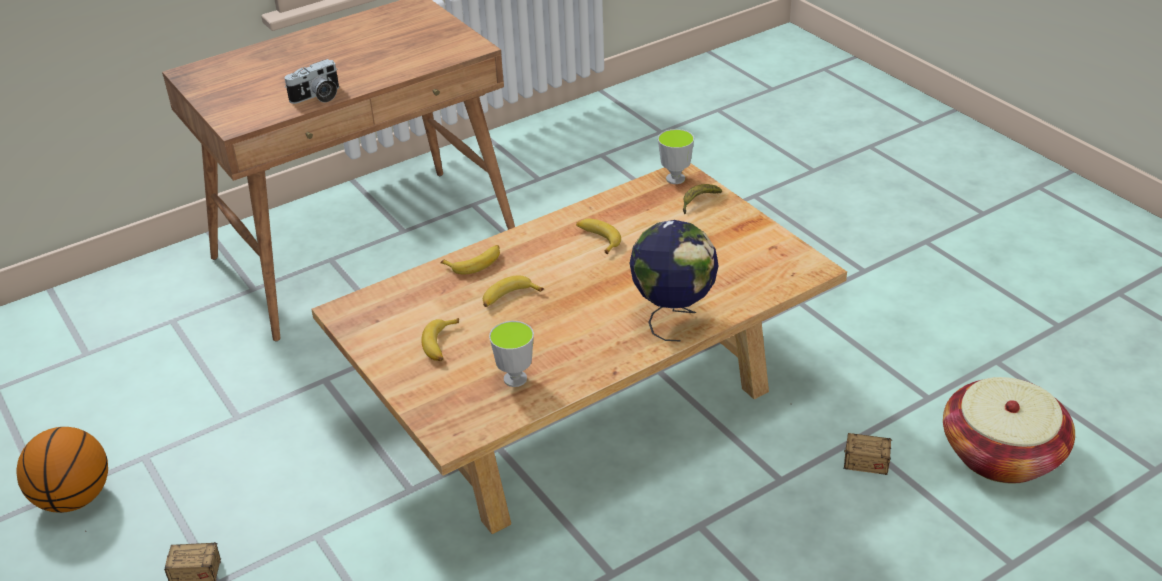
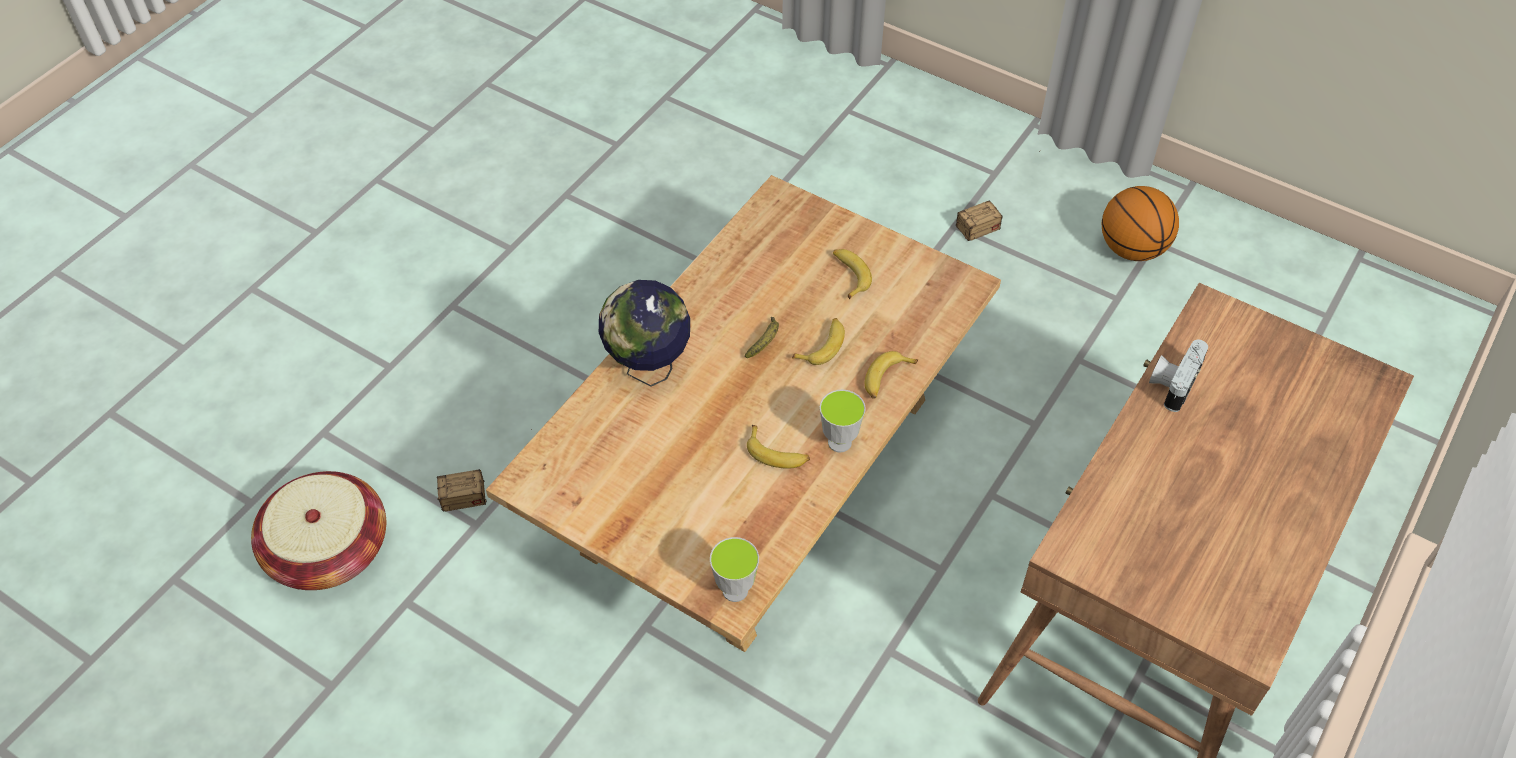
camera: 155 degrees right, 15 degrees up
(515, 379) = (760, 261): cup -> cup (839, 442)
(698, 202) = (688, 553): banana -> banana (765, 342)

